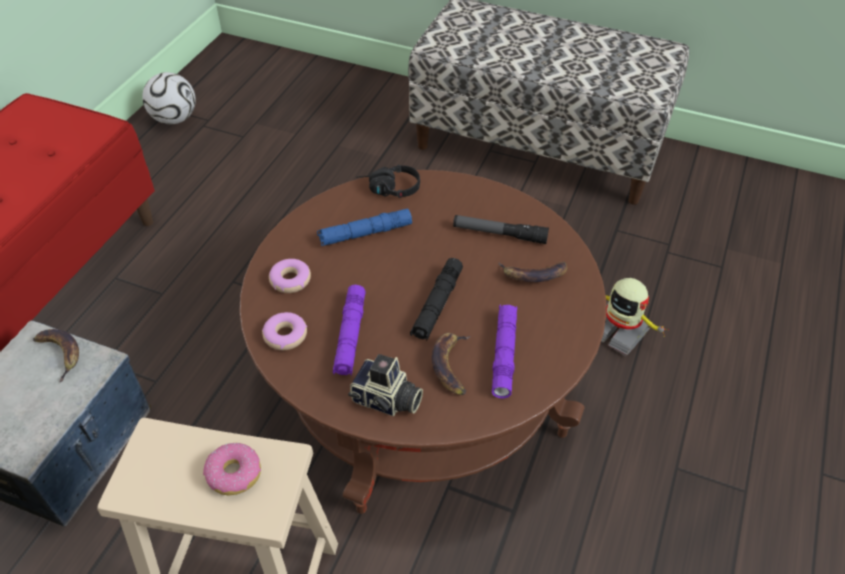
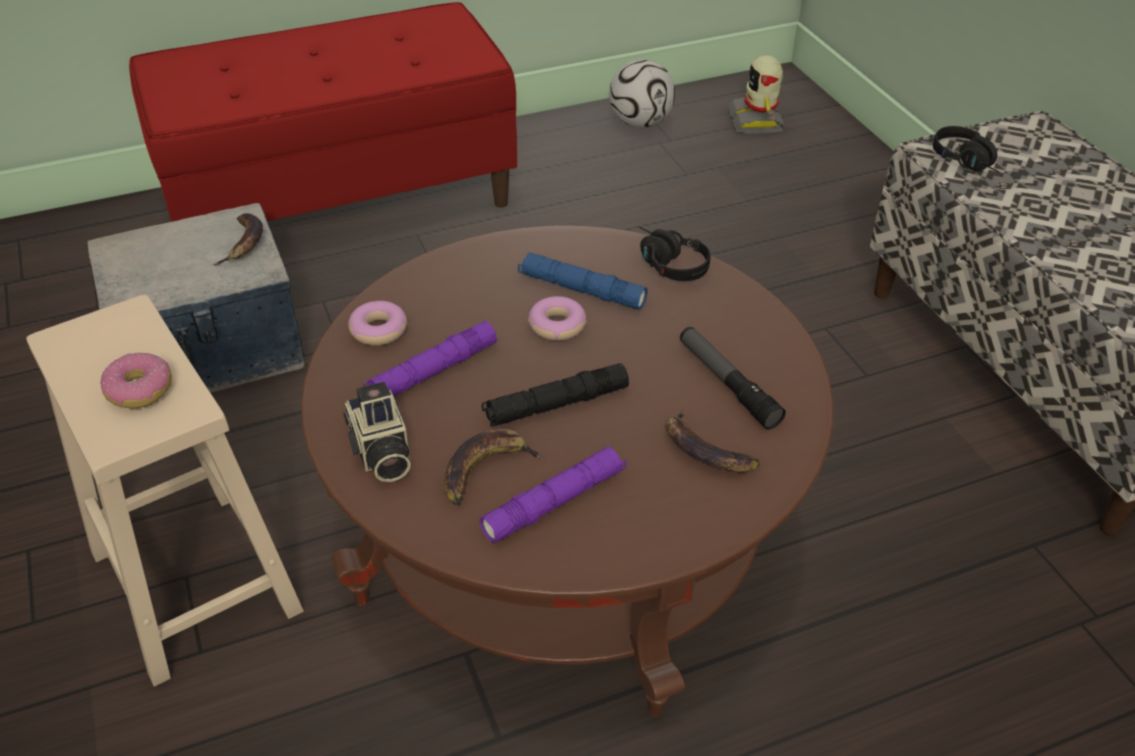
camera: 45 degrees right, 5 degrees down
(290, 280) = (451, 286): donut -> donut (557, 325)
(455, 44) = (968, 162): none -> black headphones
(619, 330) = (880, 660): toy robot -> toy robot (757, 121)

